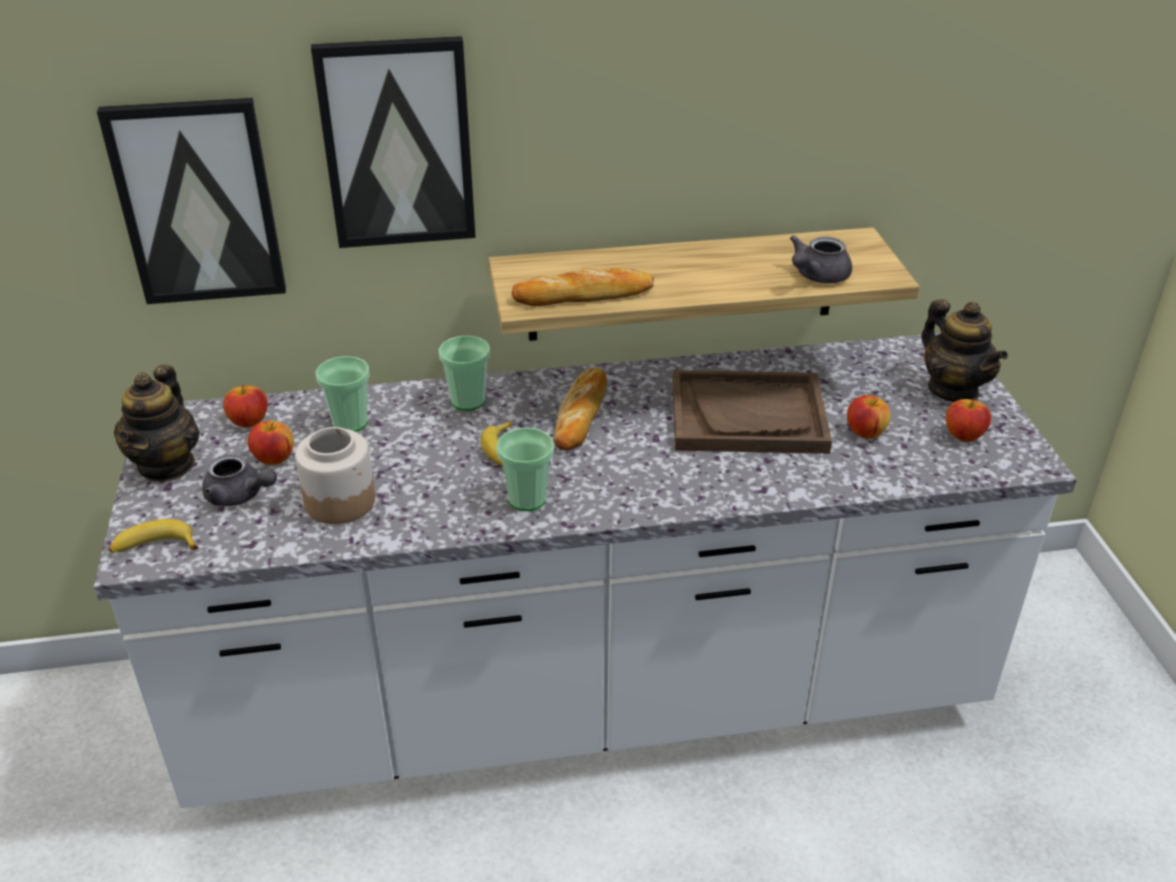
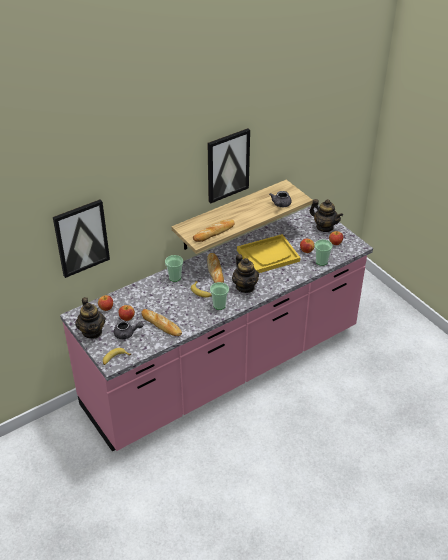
camera: 25 degrees left, 5 degrees up
(340, 501) = (161, 325): jar -> bread
(350, 423) = (141, 297): cup -> cup (321, 261)
(397, 143) = (143, 199): picture -> picture (227, 165)
(588, 697) = (224, 368): white counter -> pink counter
(631, 473) = (245, 287): none -> teapot
(748, 416) = (268, 255): brown tray -> yellow tray

